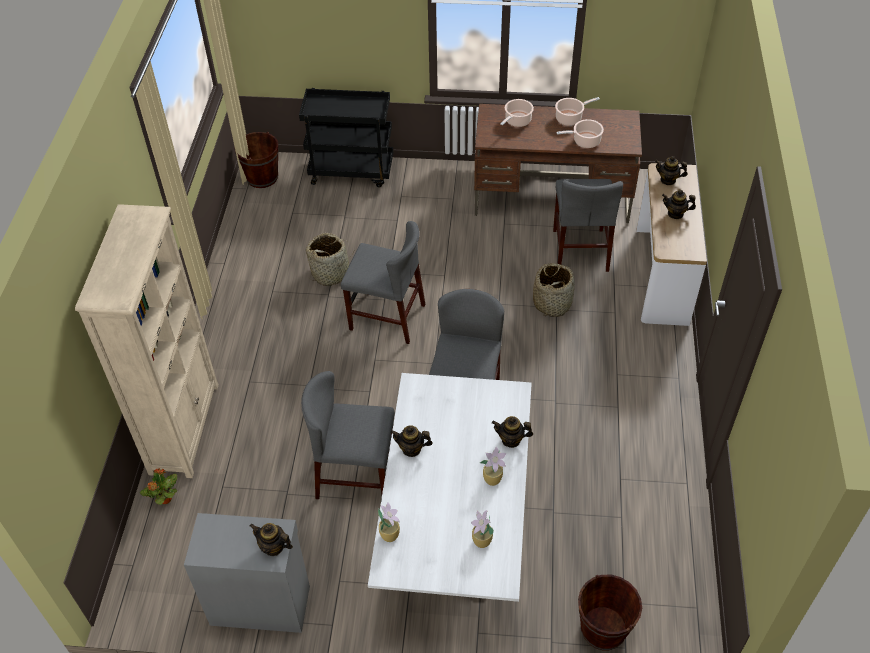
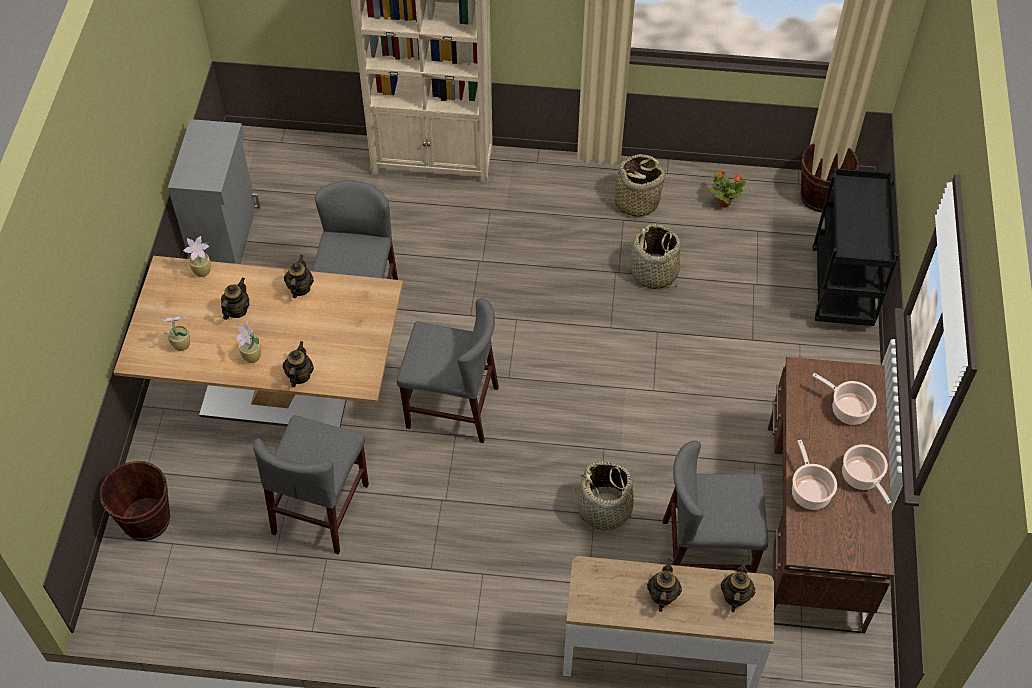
camera: 90 degrees right, 5 degrees up
(165, 499) = (349, 156): potted plant -> potted plant (723, 202)
(253, 283) = (636, 202): none -> basket
(273, 547) = (195, 178): teapot -> teapot (237, 310)
(387, 317) = (582, 330): grey chair -> grey chair (321, 508)
(455, 534) = (277, 392): white dining table -> brown dining table

